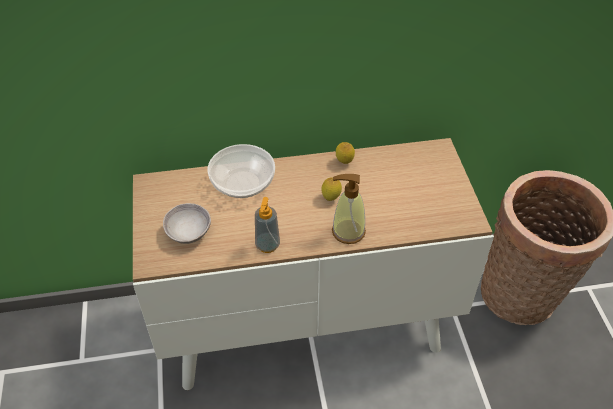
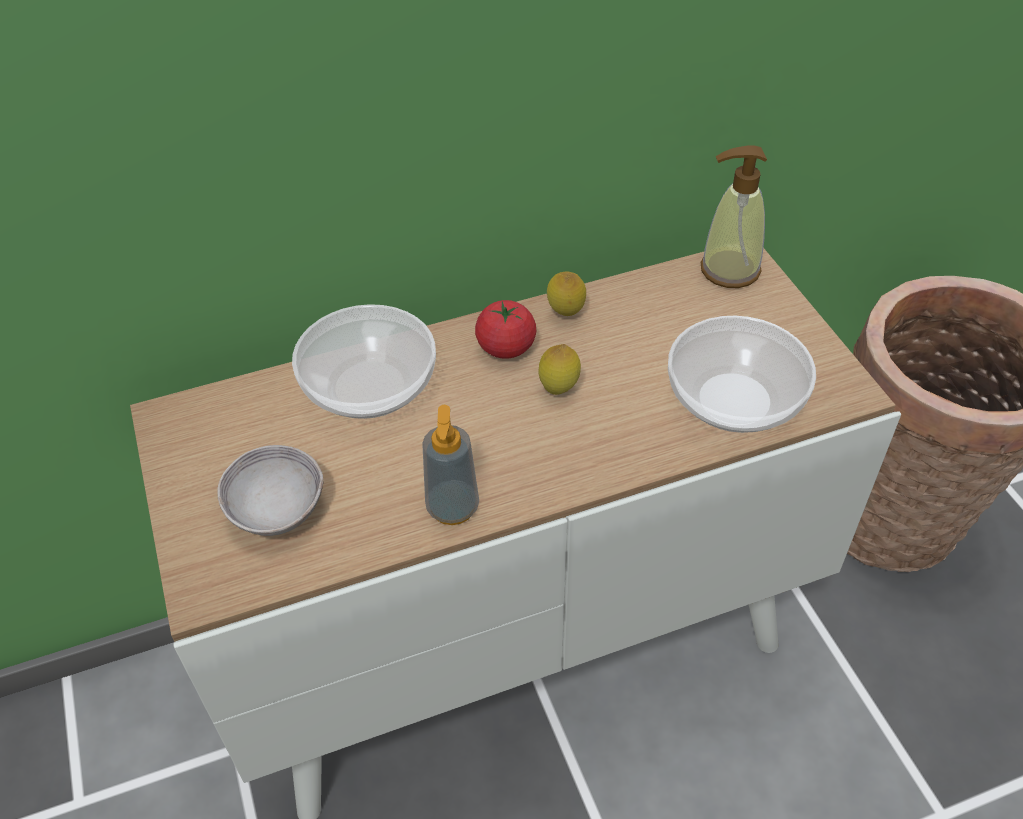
camera: 10 degrees left, 0 degrees up
(311, 174) = (506, 347): none -> tomato
(348, 231) = (612, 451): soap dispenser -> soap dispenser (729, 270)
(413, 218) = (733, 402): none -> bowl

